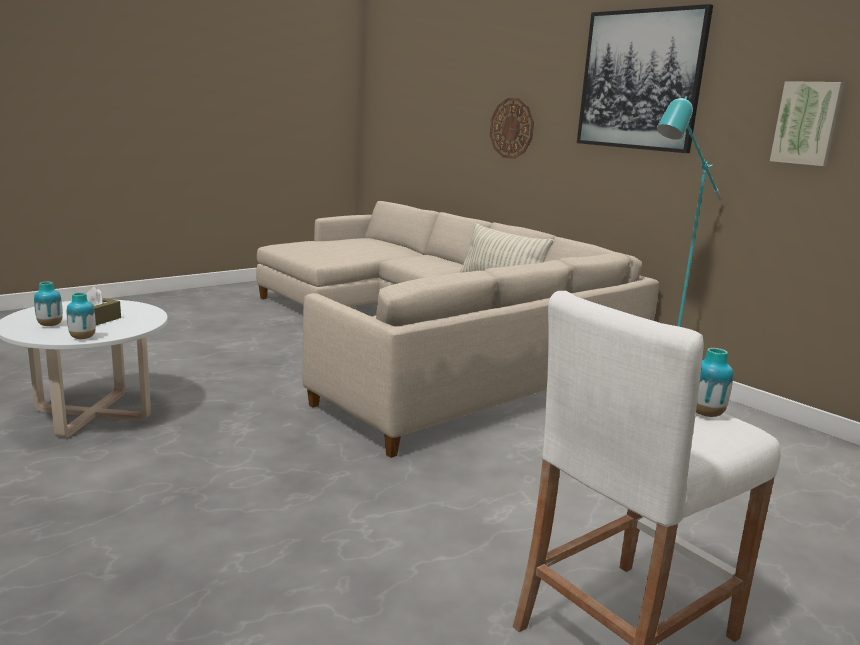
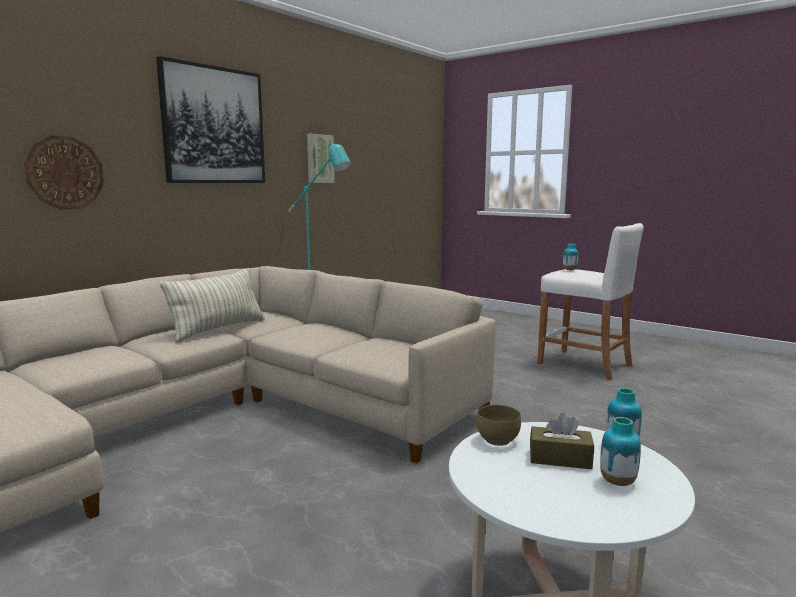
camera: 100 degrees left, 5 degrees down
(145, 314) = (499, 440): none -> brown bowl

